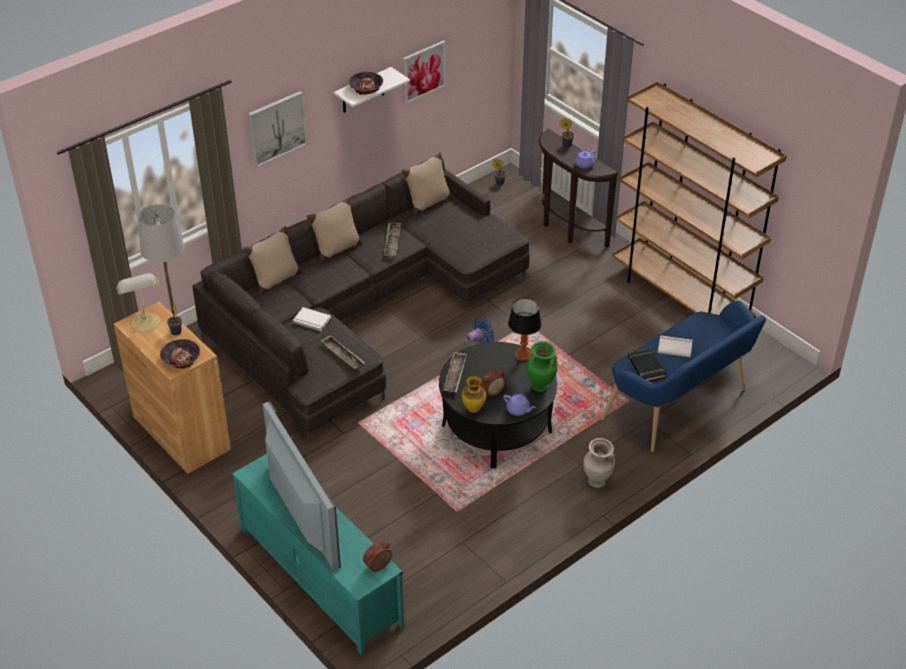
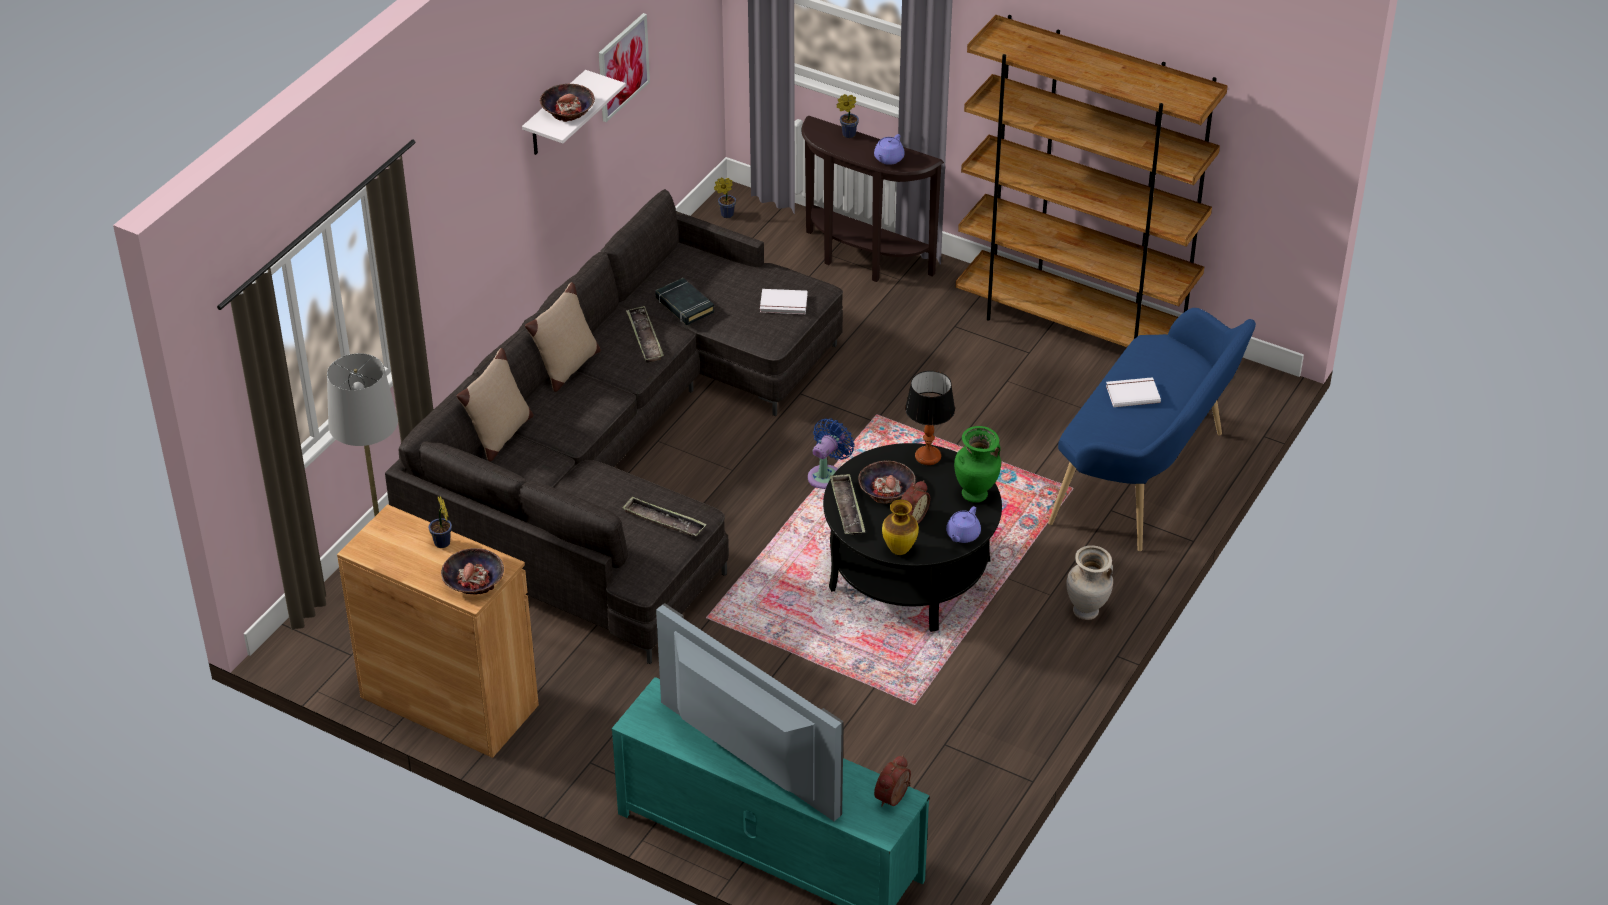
camera: 20 degrees left, 0 degrees up
(144, 321) = (383, 539): table lamp -> none
(277, 128) = (459, 200): picture -> none
(311, 321) = (589, 483): white book -> white book (783, 304)
(427, 203) = (665, 267): beige pillow -> none
(486, 368) = (886, 488): none -> bowl
(518, 410) = (962, 535): purple teapot -> purple teapot turned 105 degrees clockwise
(646, 368) = (1109, 432): black book -> black book (684, 305)

